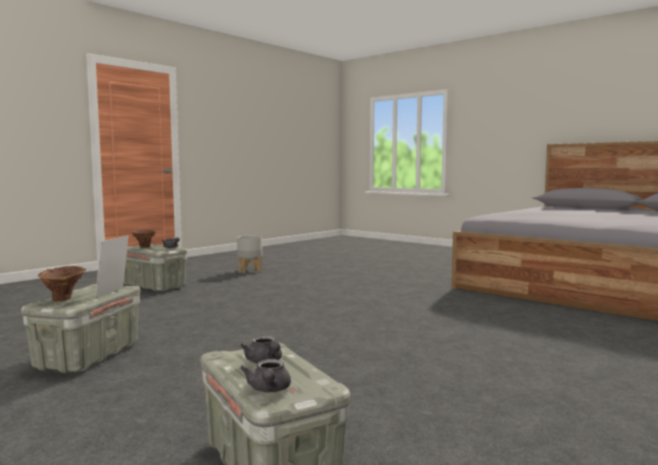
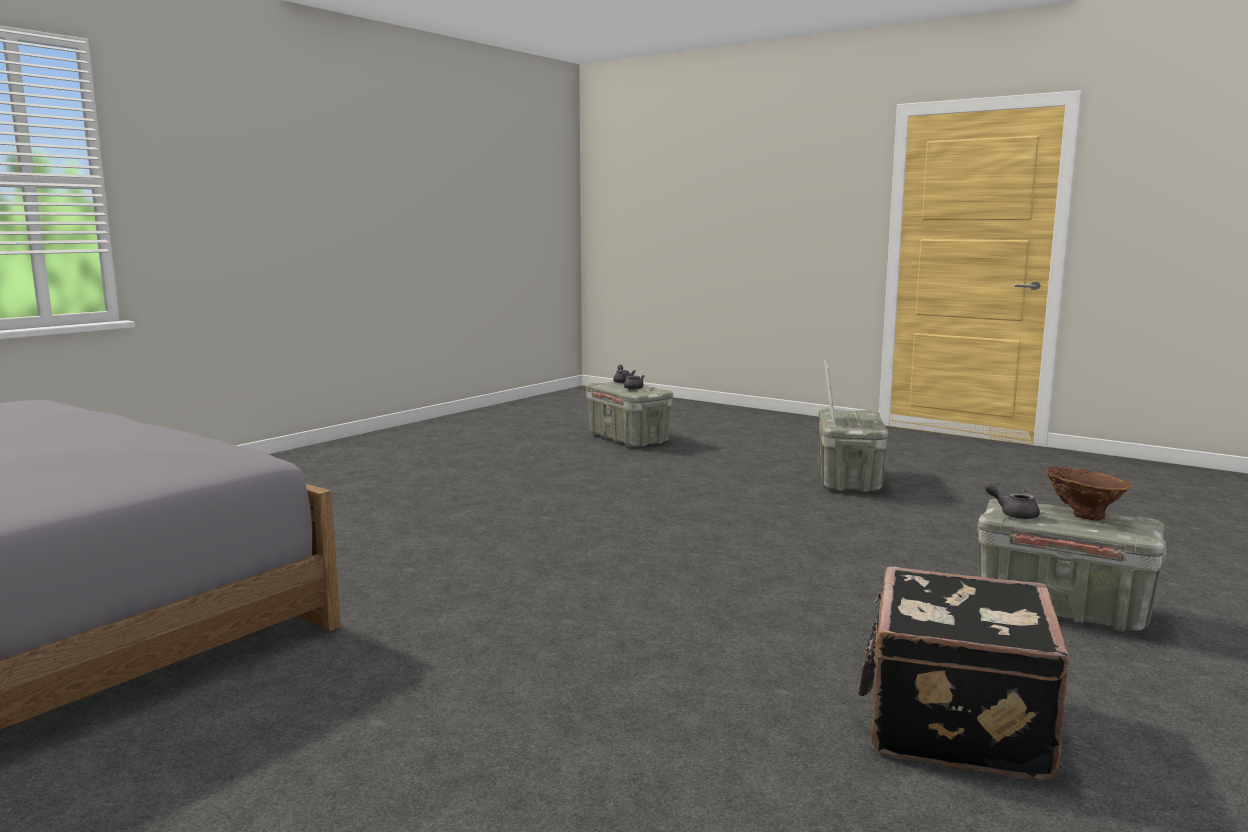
camera: 175 degrees right, 5 degrees up
(64, 298) = (858, 414): brown vase -> none
(250, 270) = (953, 723): grey planter -> black suitcase

